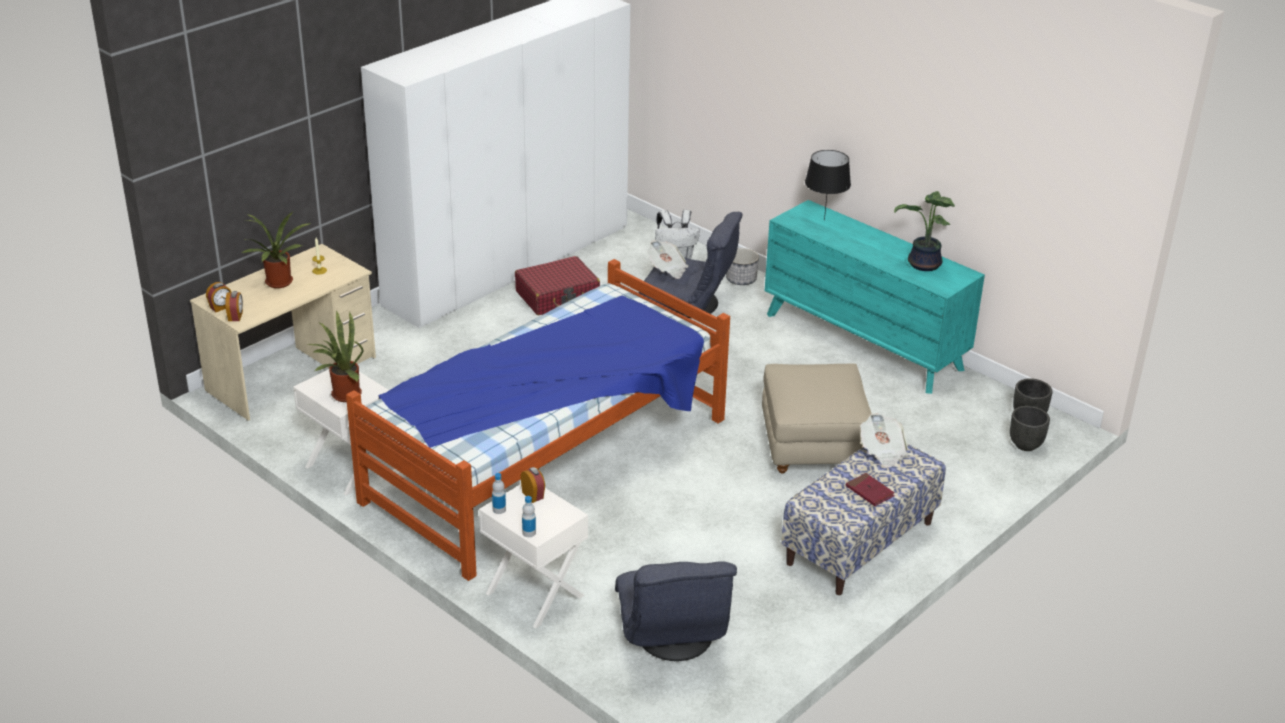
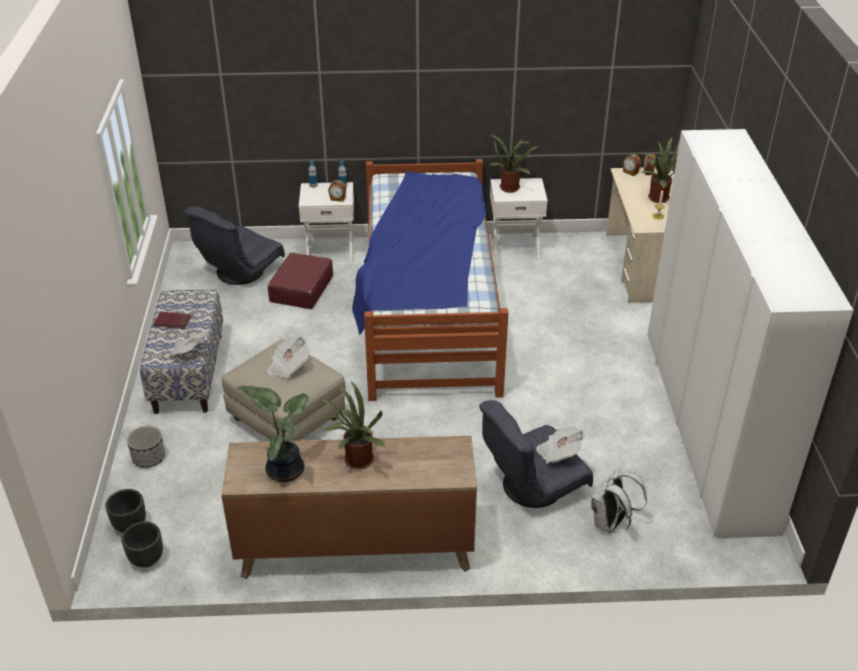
camera: 135 degrees right, 5 degrees up
(558, 296) = (625, 423): red suitcase -> red suitcase (301, 289)
(672, 636) = (239, 271): grey armchair -> grey armchair turned 90 degrees counterclockwise
(741, 279) = (537, 548): planter -> planter (148, 458)
(810, 383) = (288, 366): none -> newspaper
(824, 220) = (429, 468): black table lamp -> none
(864, 341) = (355, 549): turquoise dresser -> brown dresser
(868, 245) = (356, 461): none -> potted plant

